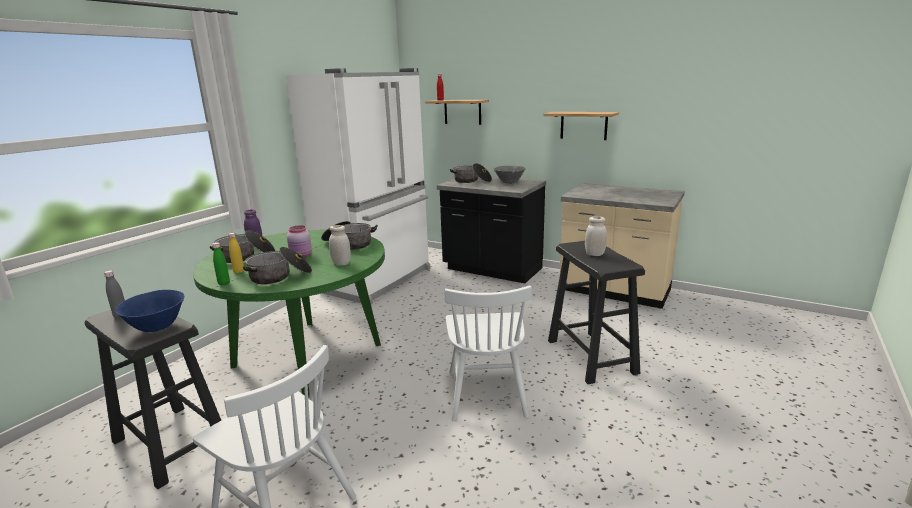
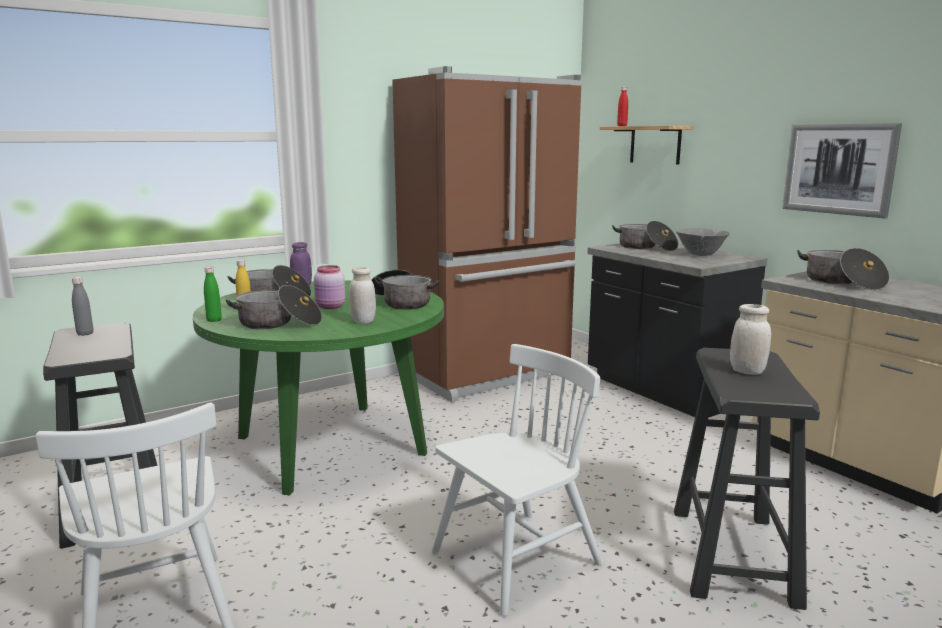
camera: 25 degrees right, 5 degrees down
(157, 328) = (96, 351): blue bowl -> none
(378, 280) = (489, 374): white fridge -> brown fridge
(486, 393) = (516, 560): white chair -> white chair turned 150 degrees counterclockwise
(583, 125) = (838, 169): shelf -> picture
(600, 192) = (842, 282): none -> cooking pot

